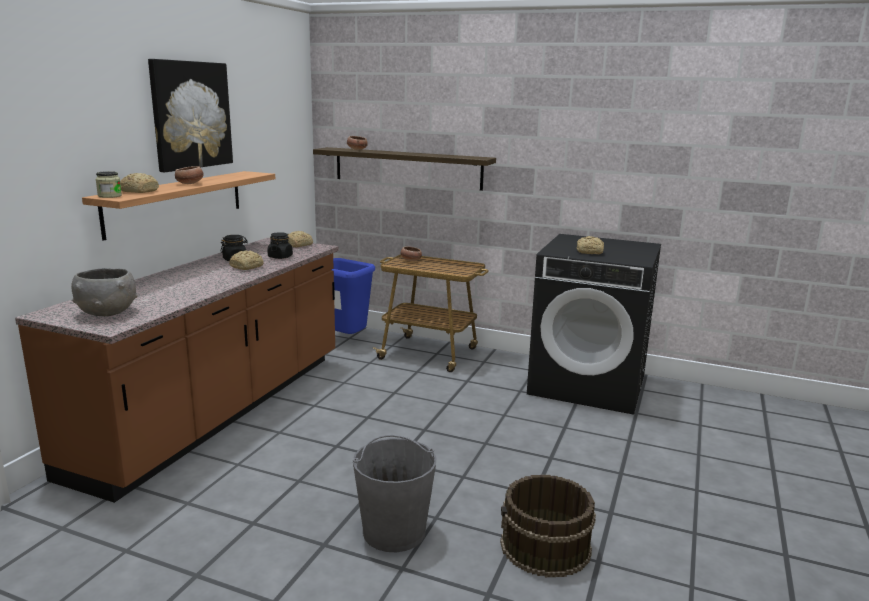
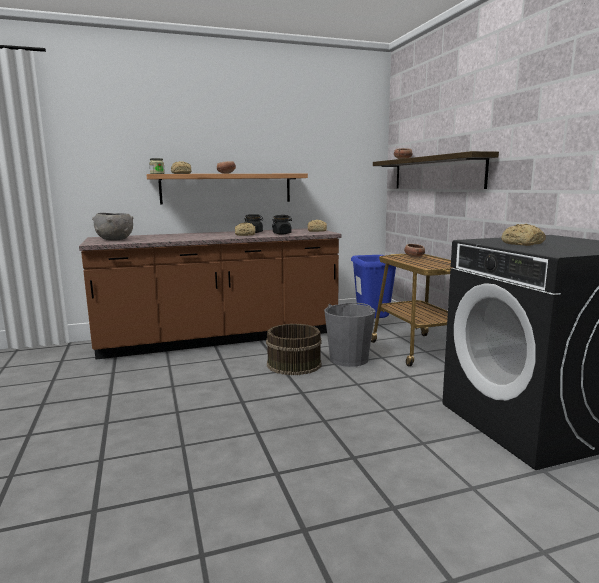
camera: 50 degrees right, 5 degrees down
(191, 115) = (245, 128): picture -> none
(394, 531) = (147, 438): grey bucket -> grey bucket (349, 359)
(545, 547) = (193, 513): brown bucket -> brown bucket (293, 364)

